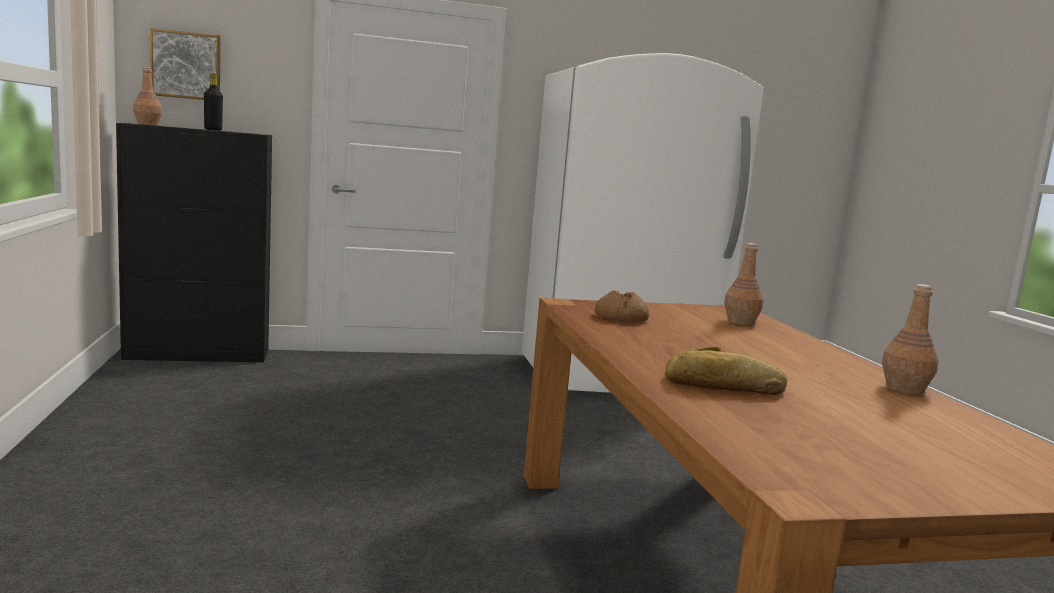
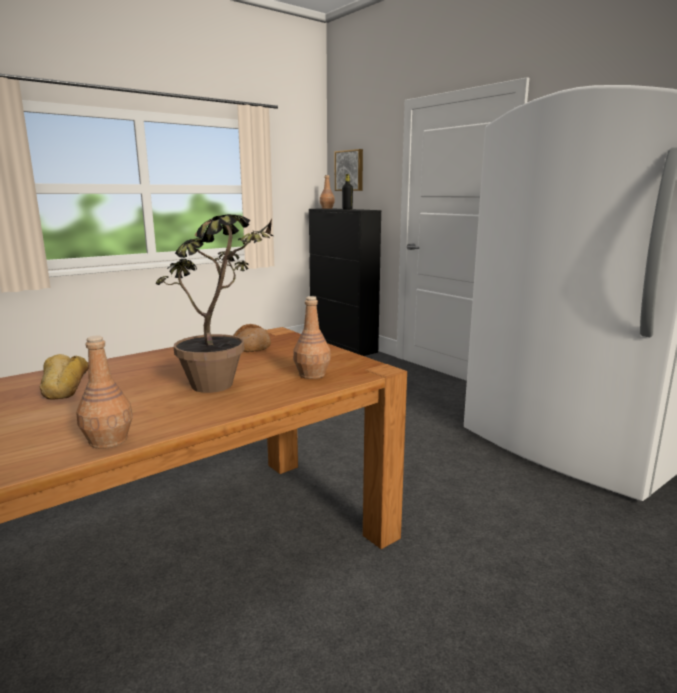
camera: 65 degrees right, 5 degrees up
(769, 346) = (222, 389): none -> potted plant

